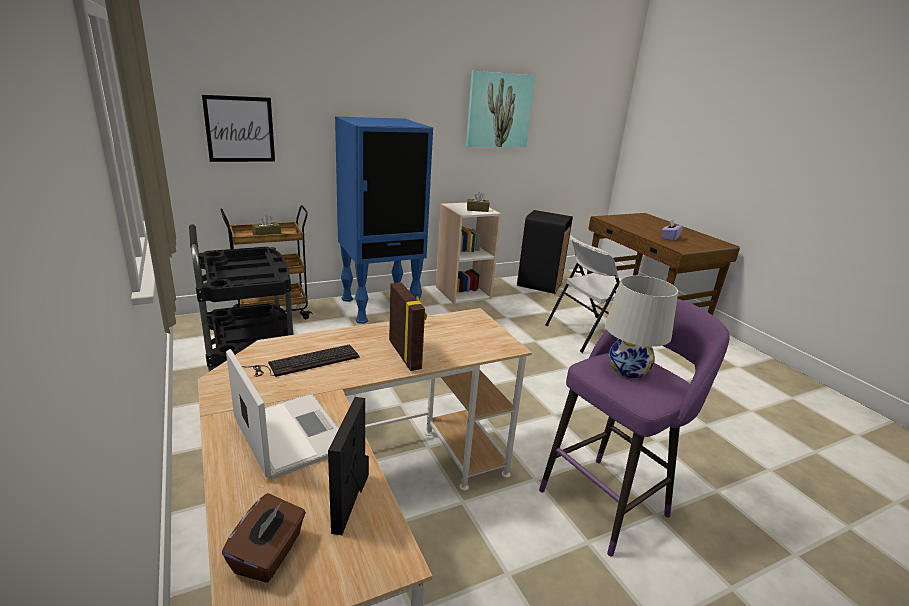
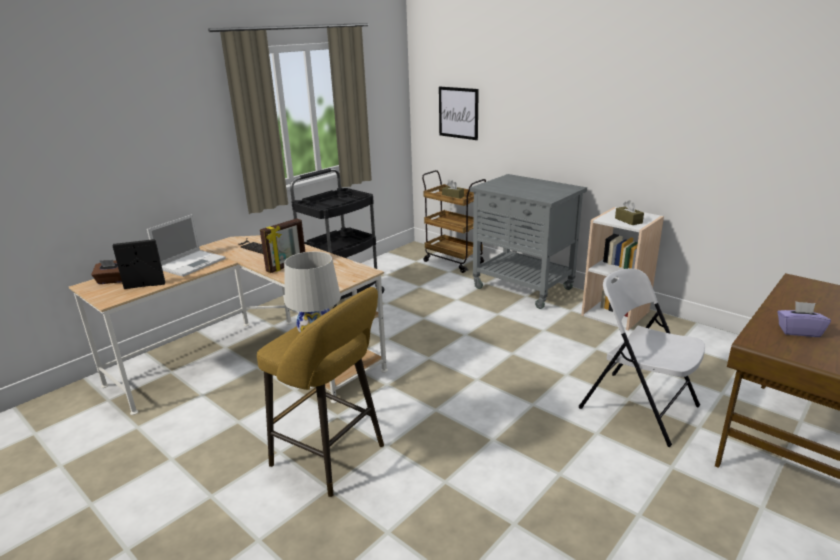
camera: 70 degrees right, 0 degrees up
(381, 306) = (523, 289): blue cabinet -> grey cart
(499, 110) = (705, 107): picture -> none
(539, 284) = (725, 349): black trash can -> none
(608, 500) = (333, 457): purple stool -> yellow stool

